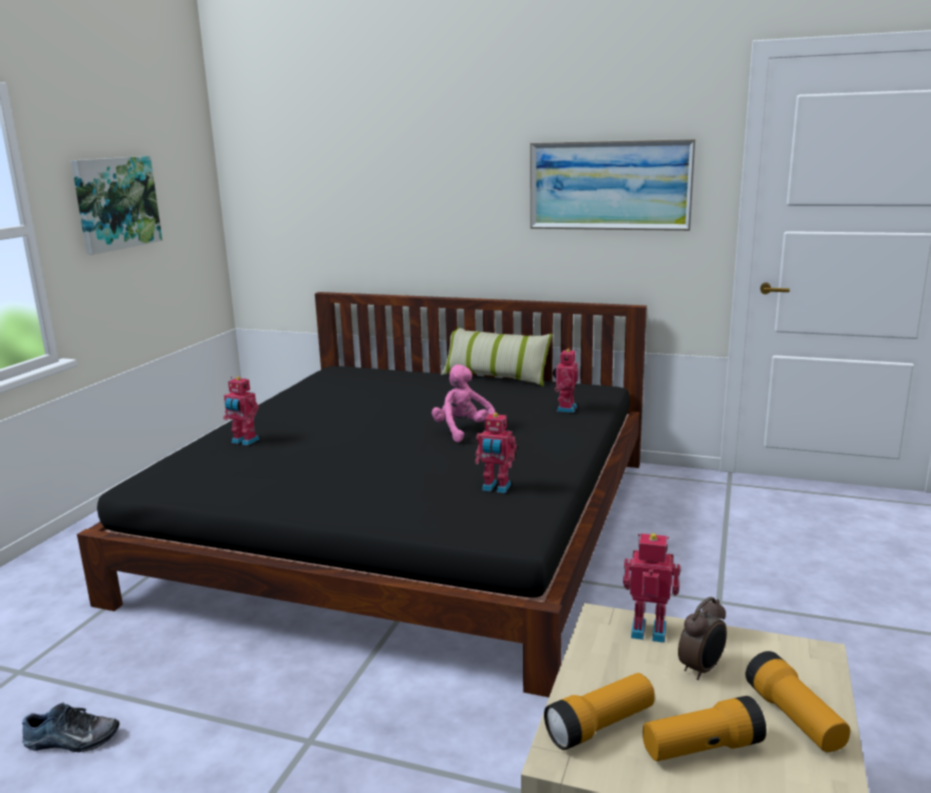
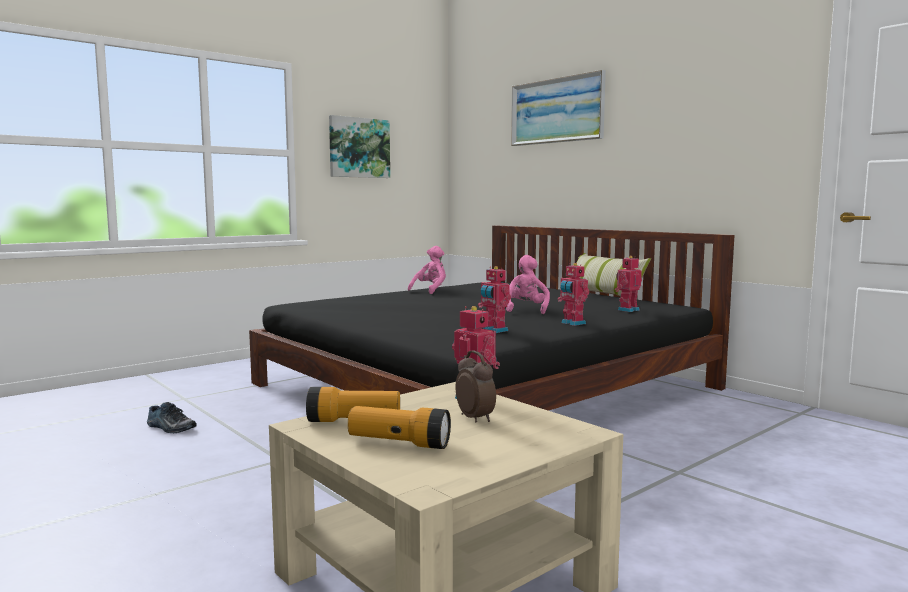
camera: 30 degrees right, 10 degrees down
(244, 441) = (376, 298): toy robot -> toy robot (572, 323)
(287, 406) = (430, 290): none -> pink plush toy
(610, 185) = (707, 128): picture -> picture (556, 110)
(702, 669) = (476, 418): alarm clock -> alarm clock turned 105 degrees counterclockwise
(794, 718) = (497, 449): flashlight -> none

